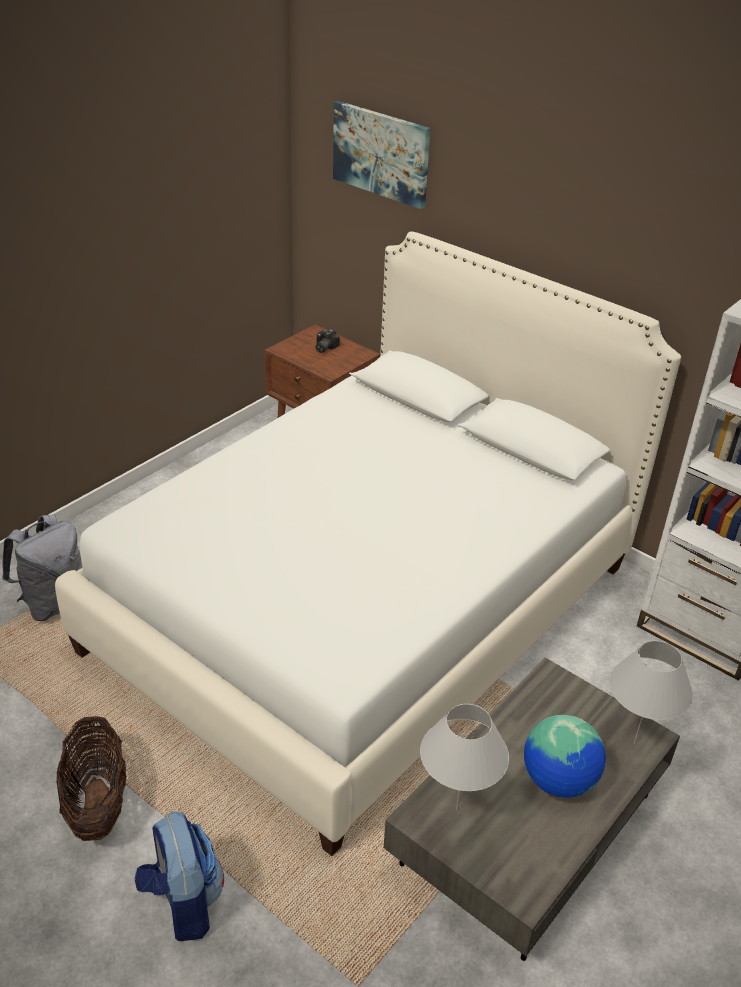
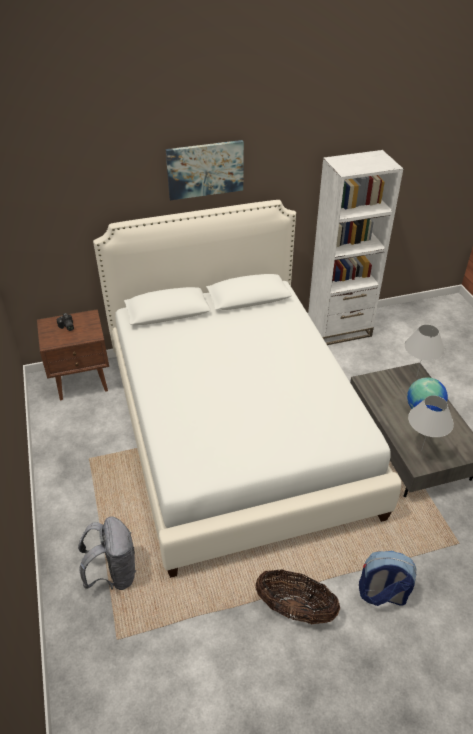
camera: 55 degrees left, 5 degrees up
(381, 153) = (63, 187): picture -> picture (205, 169)

